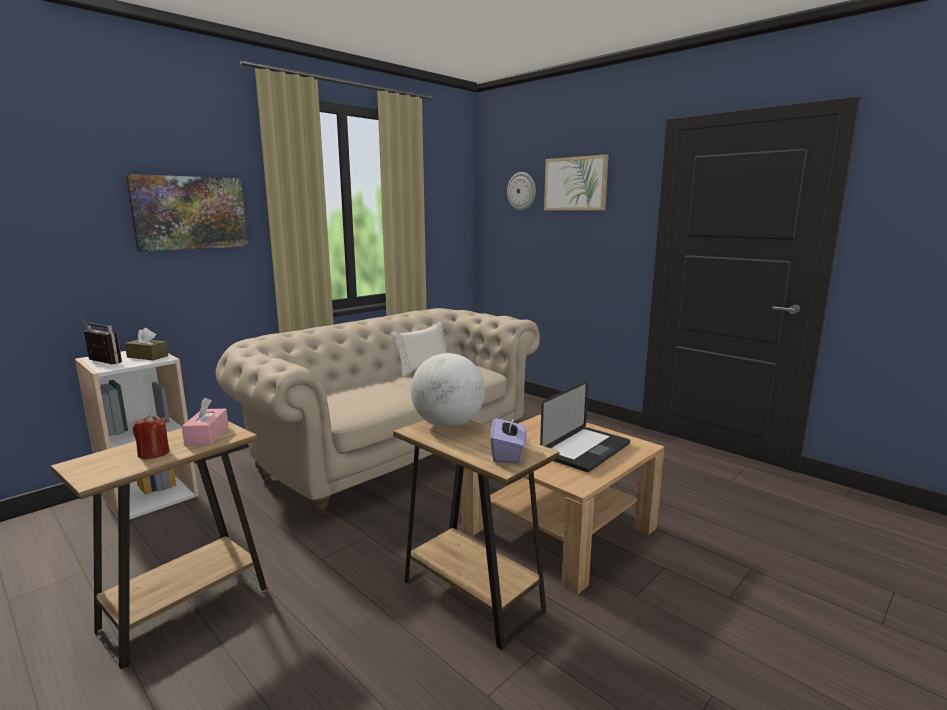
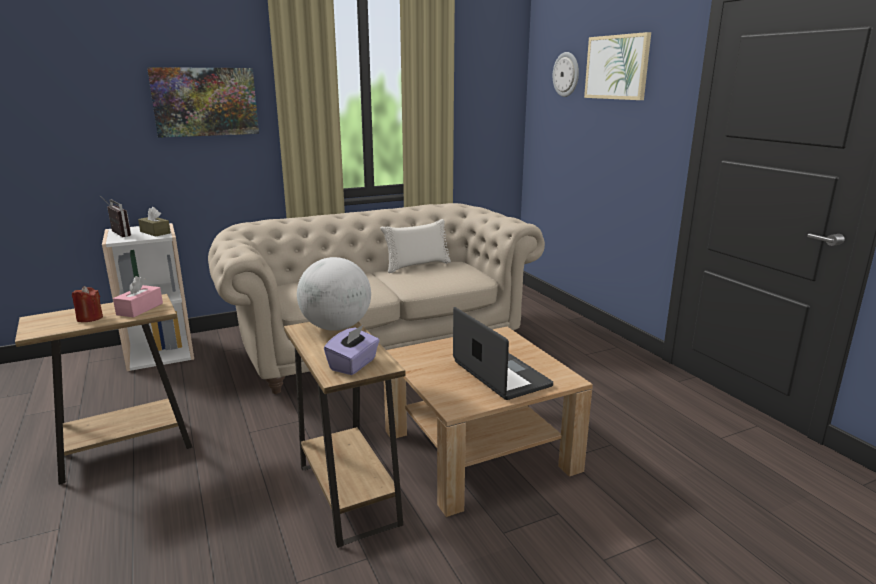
camera: 20 degrees right, 5 degrees up
(586, 450) = (500, 374): laptop -> laptop turned 90 degrees counterclockwise

